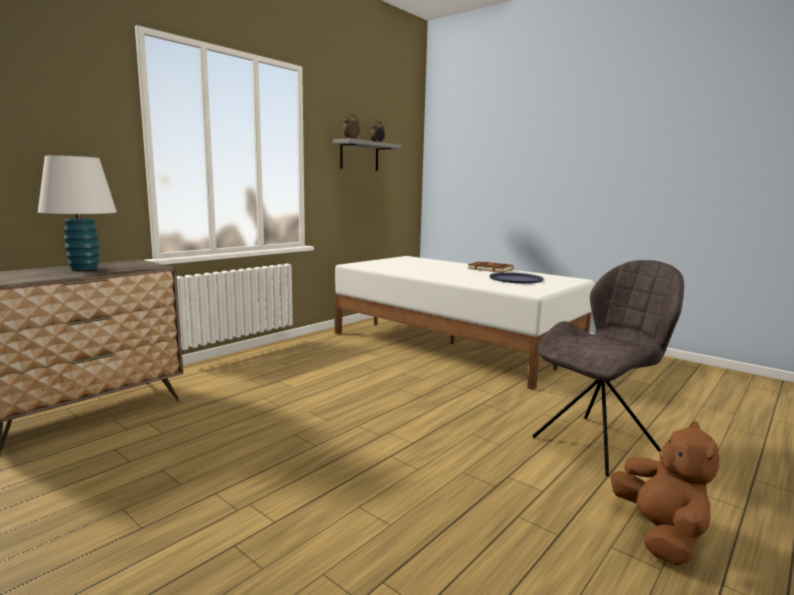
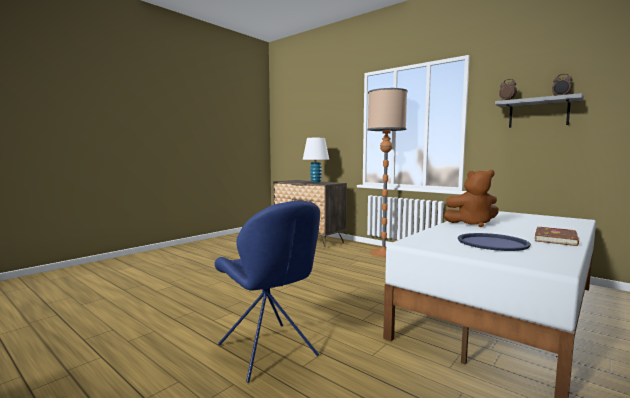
camera: 90 degrees right, 5 degrees down
(248, 363) = (383, 253): none -> floor lamp
(598, 443) = (268, 352): grey chair -> blue chair
(660, 534) = (151, 349): brown plush toy -> brown plush toy (472, 224)

